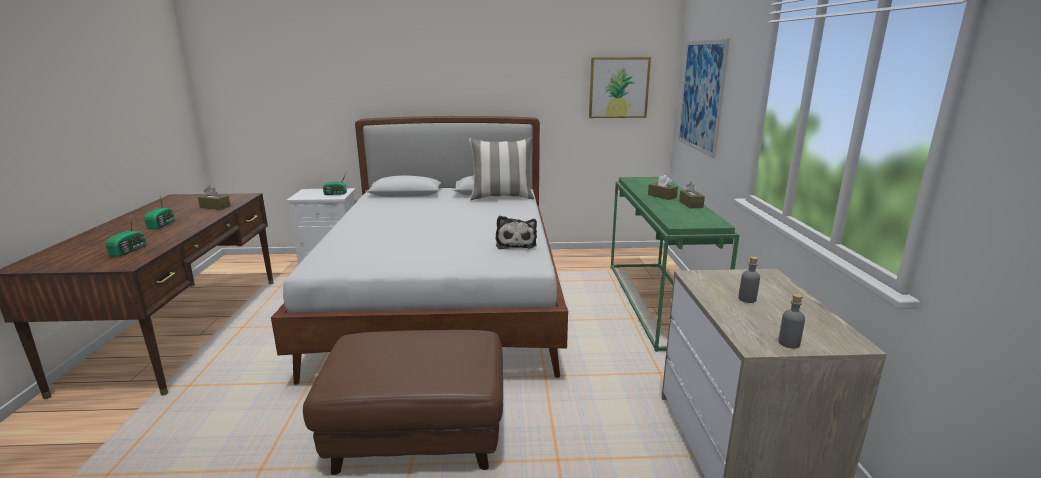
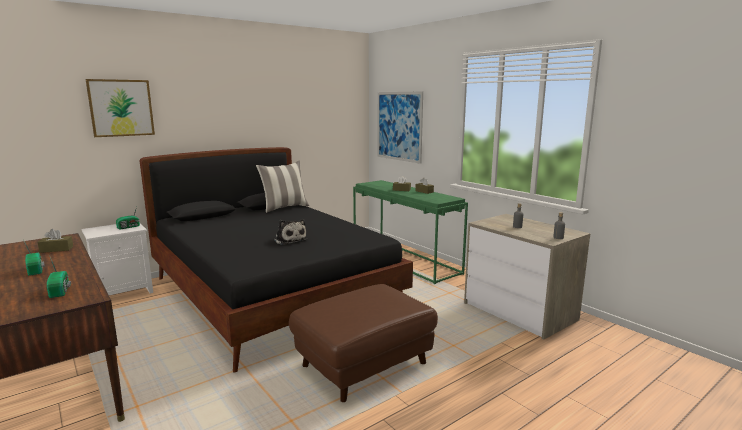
camera: 35 degrees left, 5 degrees down
(445, 303) = (272, 294): white bed -> black bed
(516, 243) = (350, 230): plush toy -> plush toy (289, 240)
(618, 87) = (336, 123): picture -> picture (121, 108)

